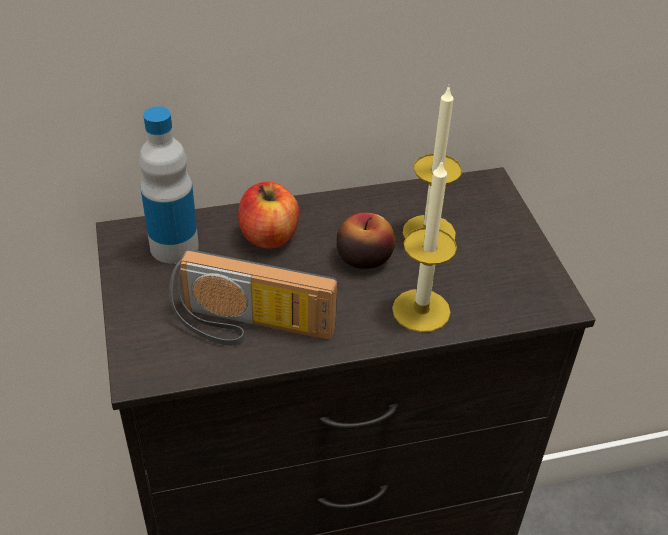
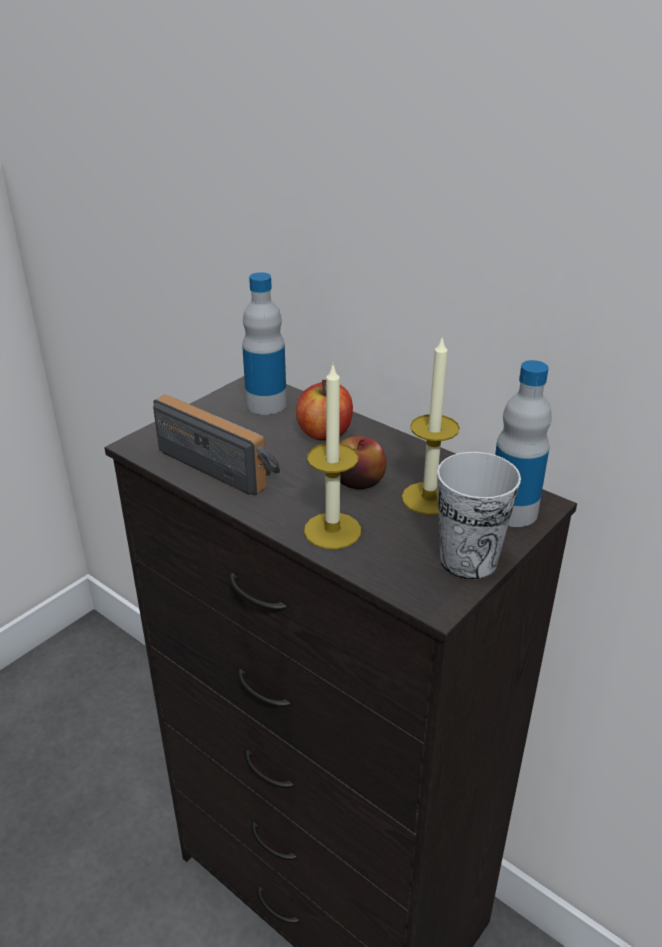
camera: 55 degrees right, 10 degrees down
(250, 328) = (224, 465): radio -> radio turned 150 degrees clockwise
(486, 202) = (512, 512): none -> bottle
(524, 259) = (468, 560): none -> cup

